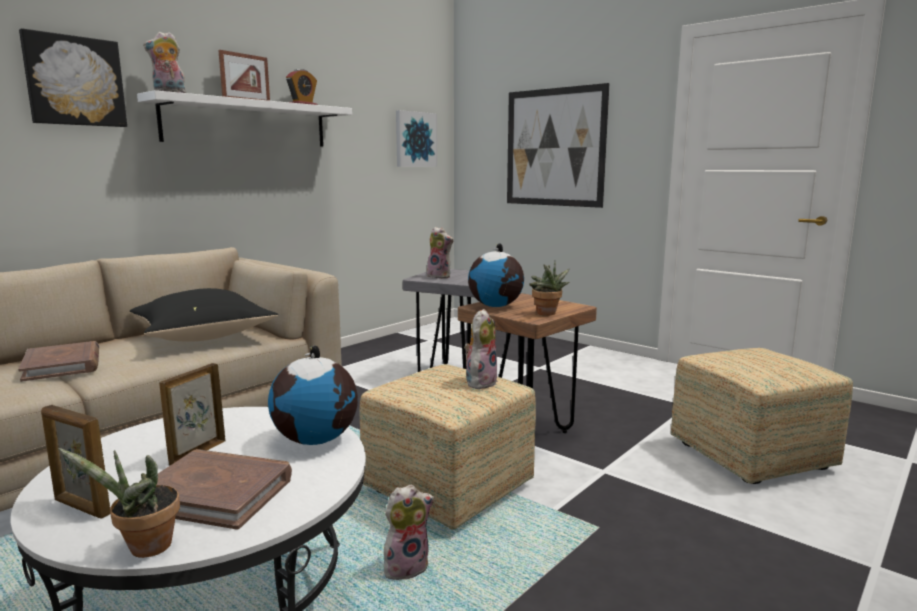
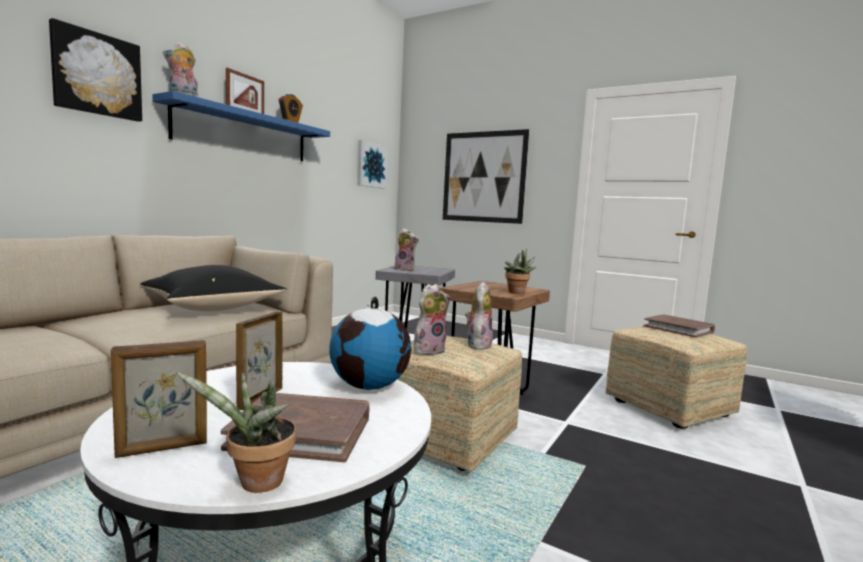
camera: 10 degrees left, 5 degrees down
(63, 365) = (81, 328): brown book -> brown book (678, 329)
(81, 507) = (163, 449): picture frame -> picture frame turned 45 degrees counterclockwise
(248, 123) = (244, 134): white shelf -> blue shelf
(406, 567) = (439, 507): plush toy -> plush toy (429, 350)
(496, 306) = (471, 287): globe -> none

